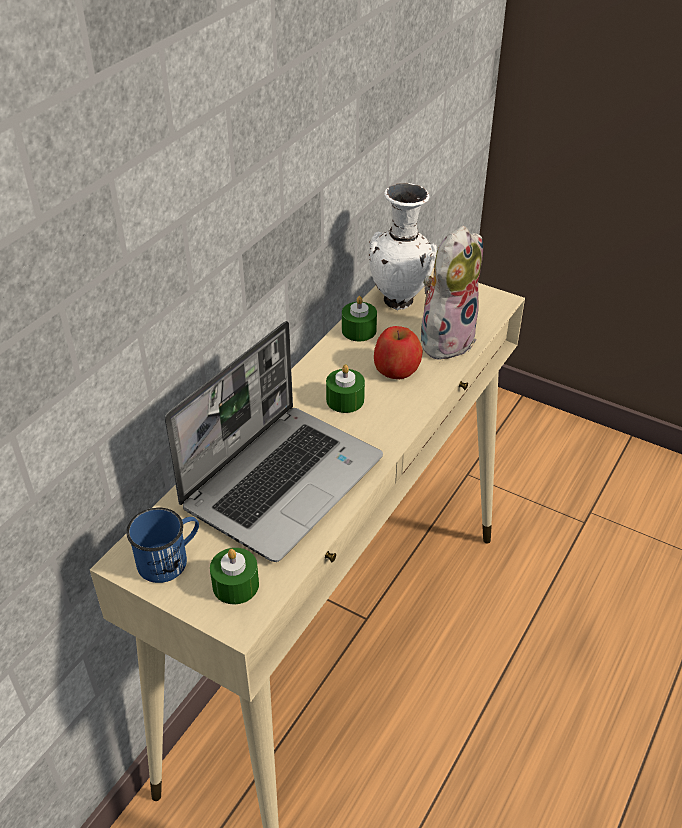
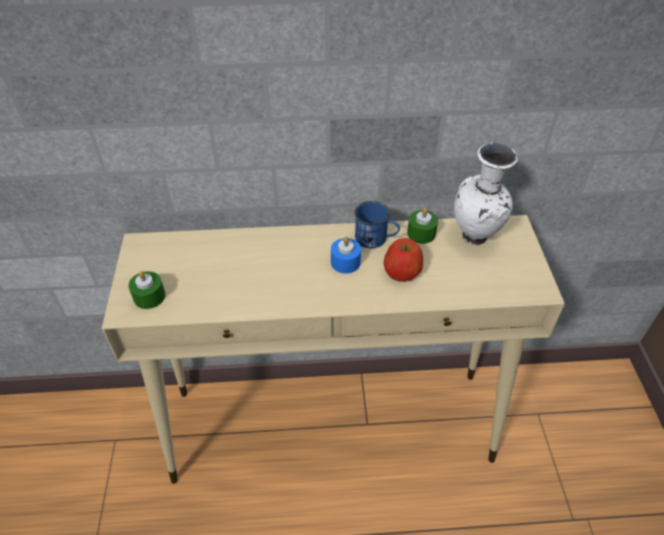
camera: 55 degrees right, 5 degrees up
(170, 559) = (150, 259): blue mug -> blue mug (376, 239)
(283, 480) = (248, 272): laptop -> none
(345, 400) = (345, 262): green candle -> blue candle
(446, 338) = (462, 281): plush toy -> none

